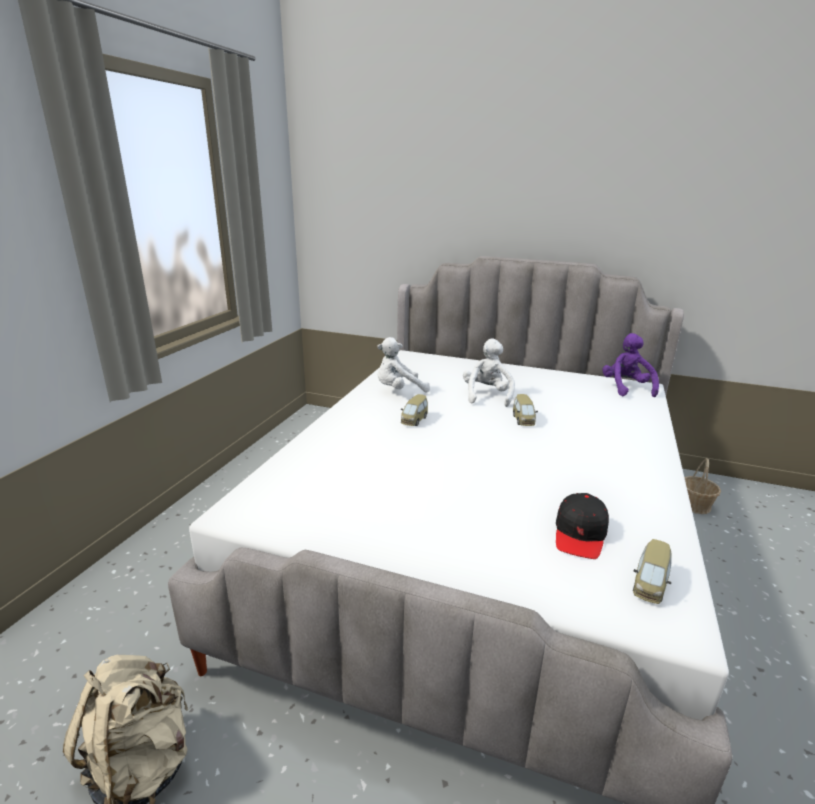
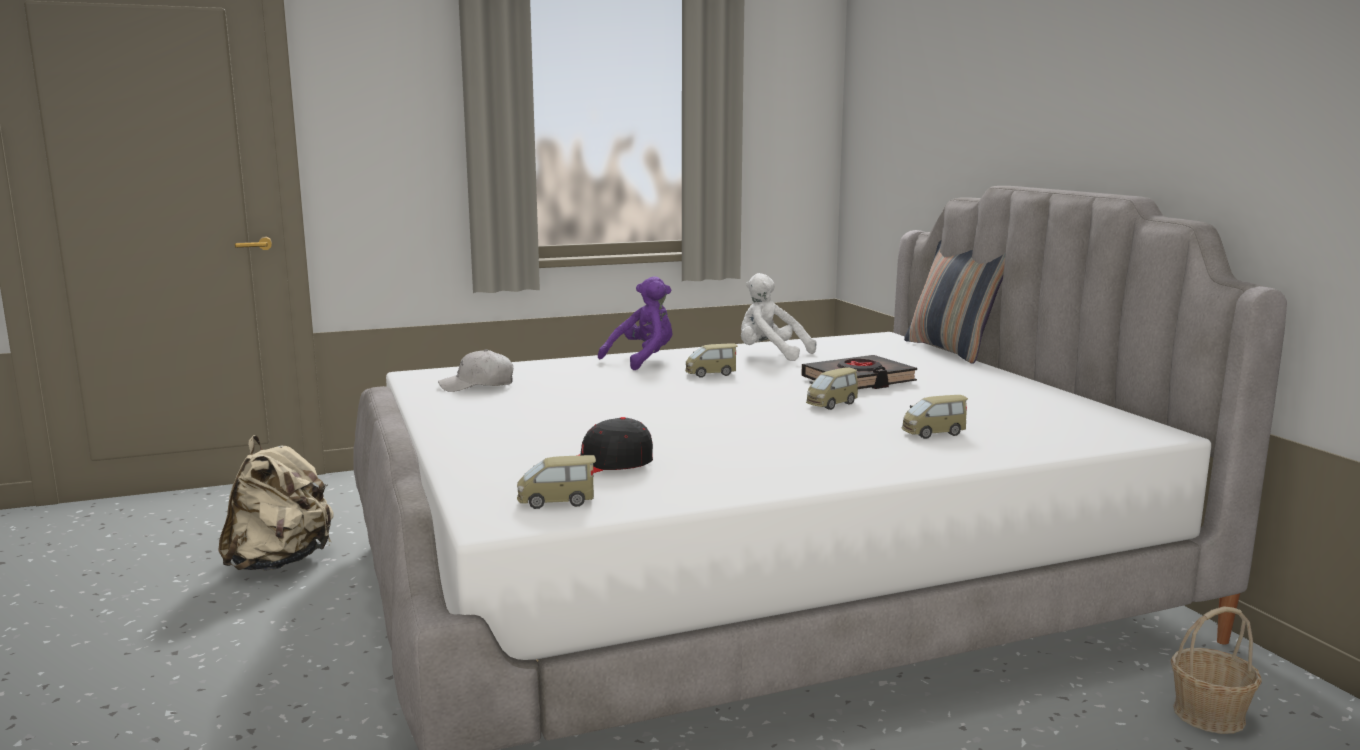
camera: 50 degrees right, 10 degrees down
(311, 502) = (477, 385): none -> white cap
(461, 357) = (951, 350): none -> pillow
(487, 396) = (858, 380): white plush toy -> black book
(604, 422) = (933, 433): none -> toy car
(626, 388) = (1109, 425): purple plush toy -> purple plush toy (643, 360)

